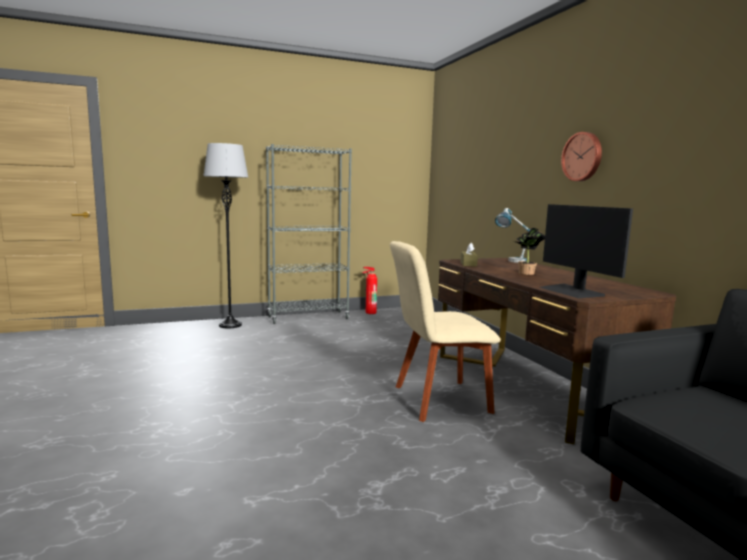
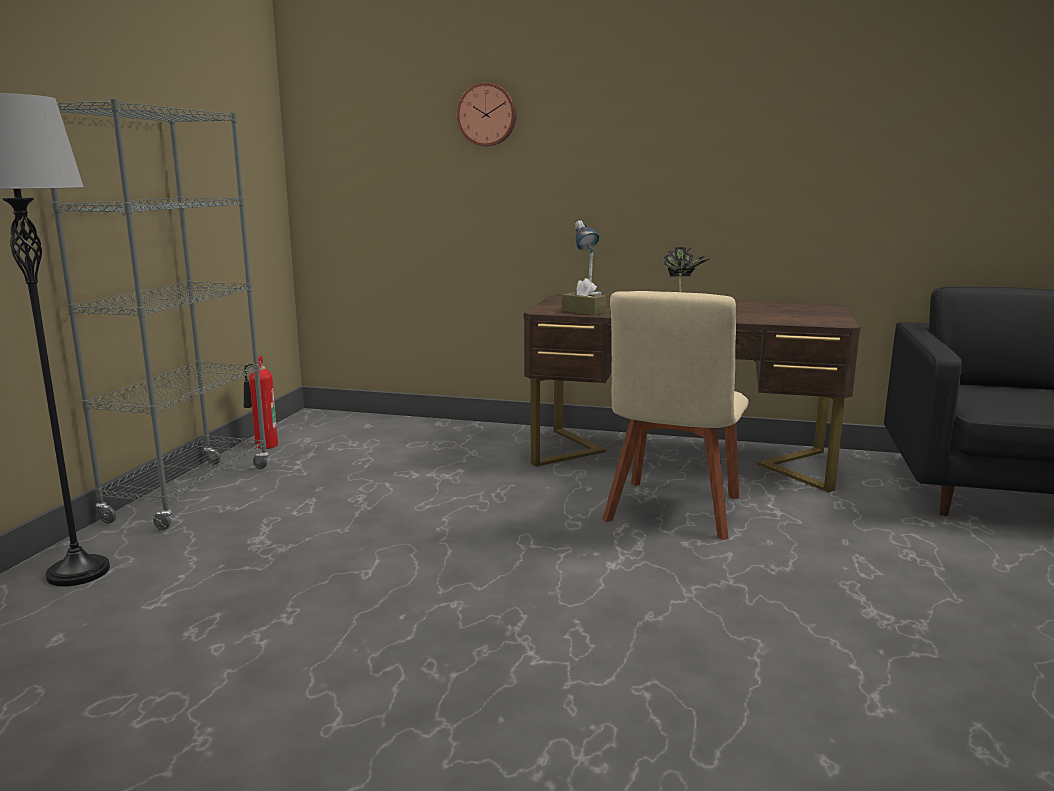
camera: 55 degrees left, 5 degrees up
(572, 291) = (802, 319): monitor -> none
(583, 157) = (681, 146): wall clock -> wall clock (487, 115)

